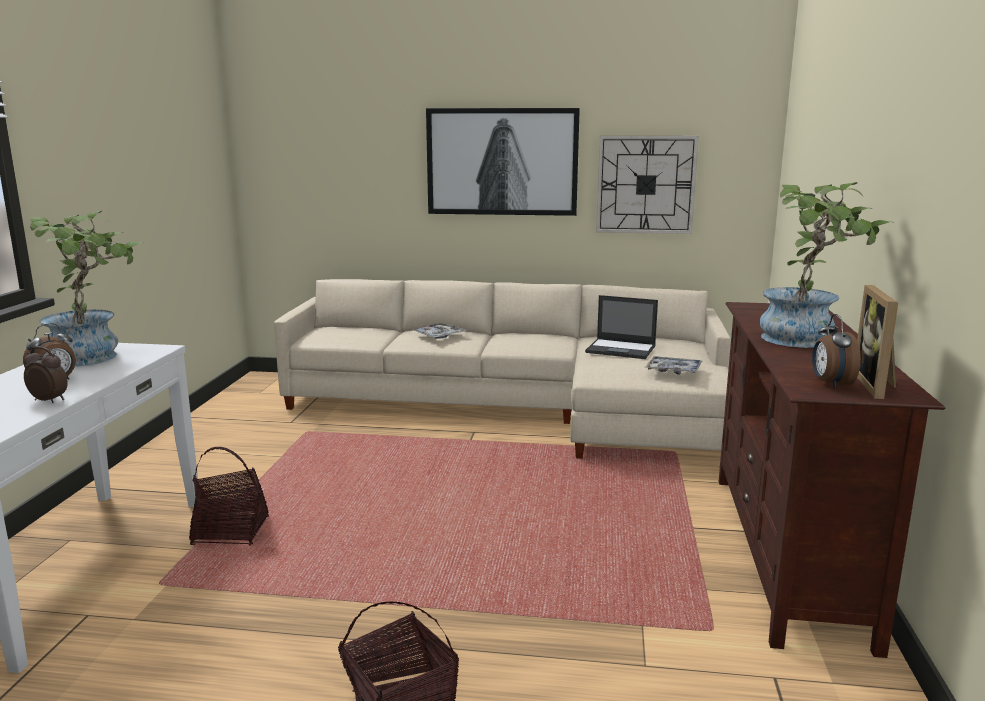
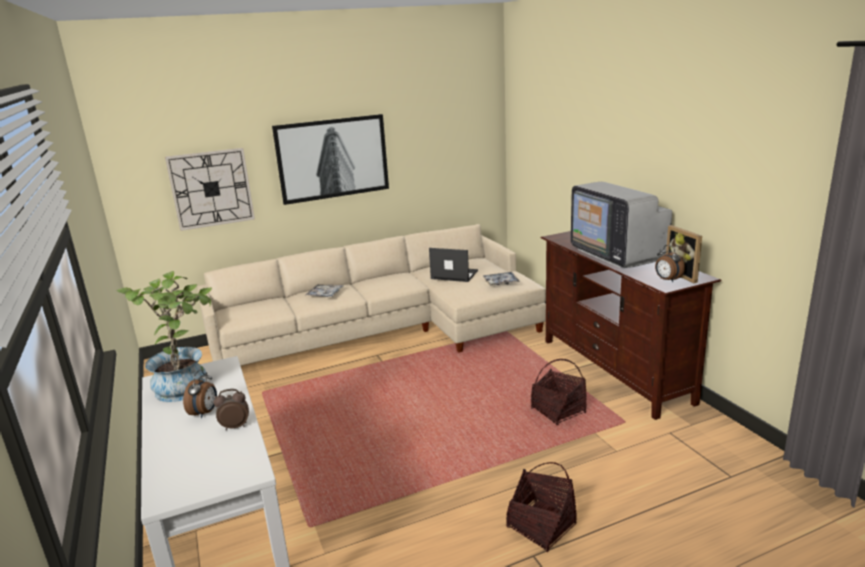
camera: 30 degrees left, 5 degrees up
(231, 532) = (308, 476): basket -> basket (558, 411)
(621, 349) = (453, 275): laptop -> laptop turned 150 degrees counterclockwise
(646, 184) = (430, 160): wall clock -> wall clock (211, 188)
(807, 339) = (617, 254): potted plant -> television

